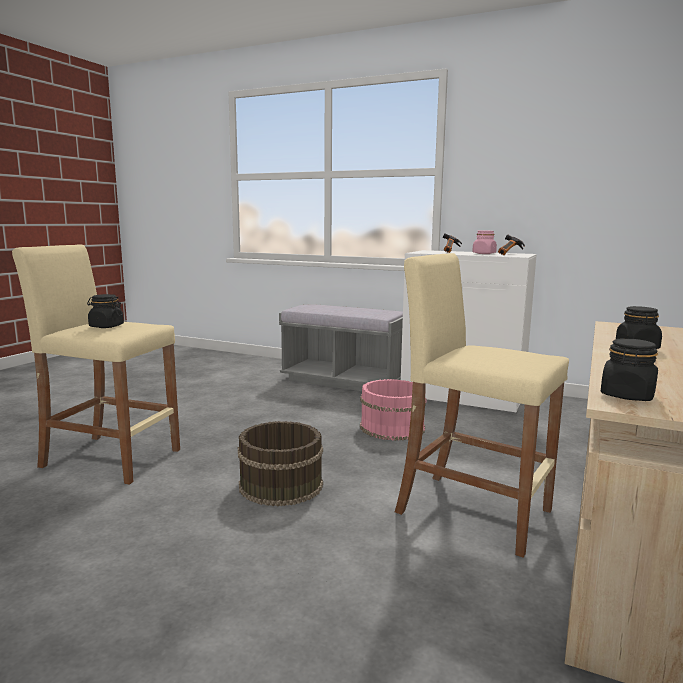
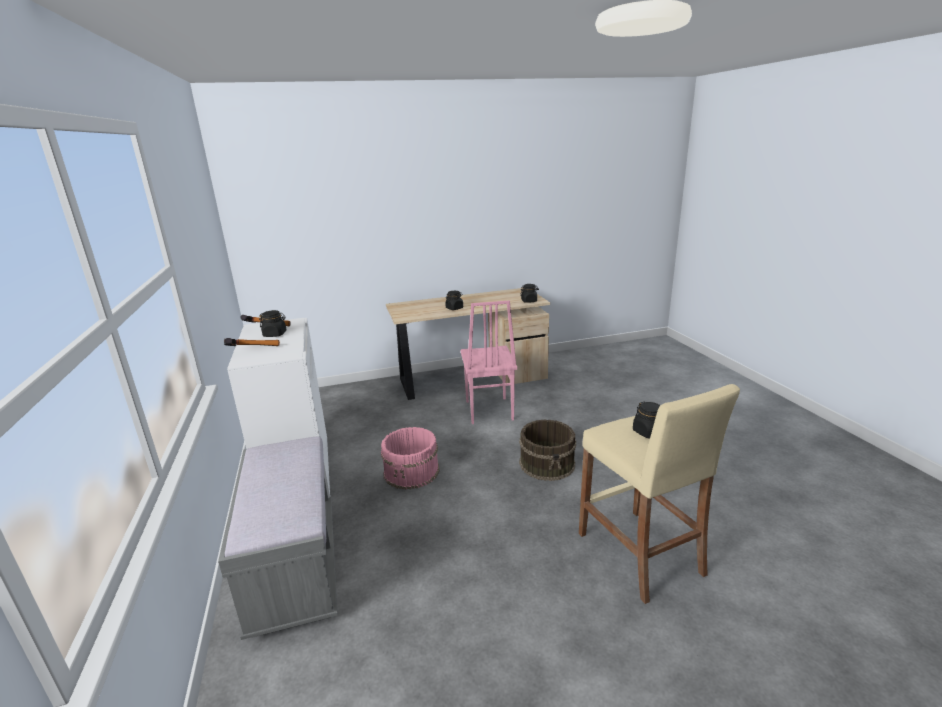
camera: 130 degrees left, 10 degrees up
(472, 511) = (488, 411): beige stool -> pink chair
(484, 253) = (275, 334): pink jar -> black jar

